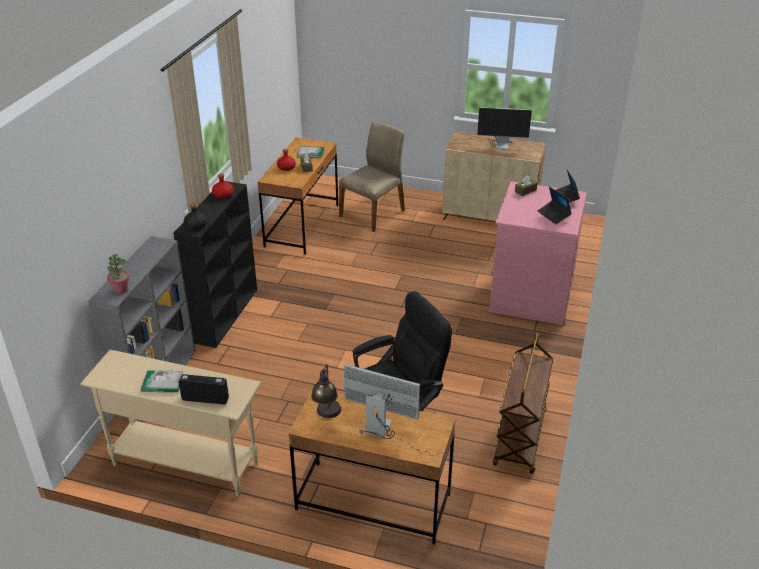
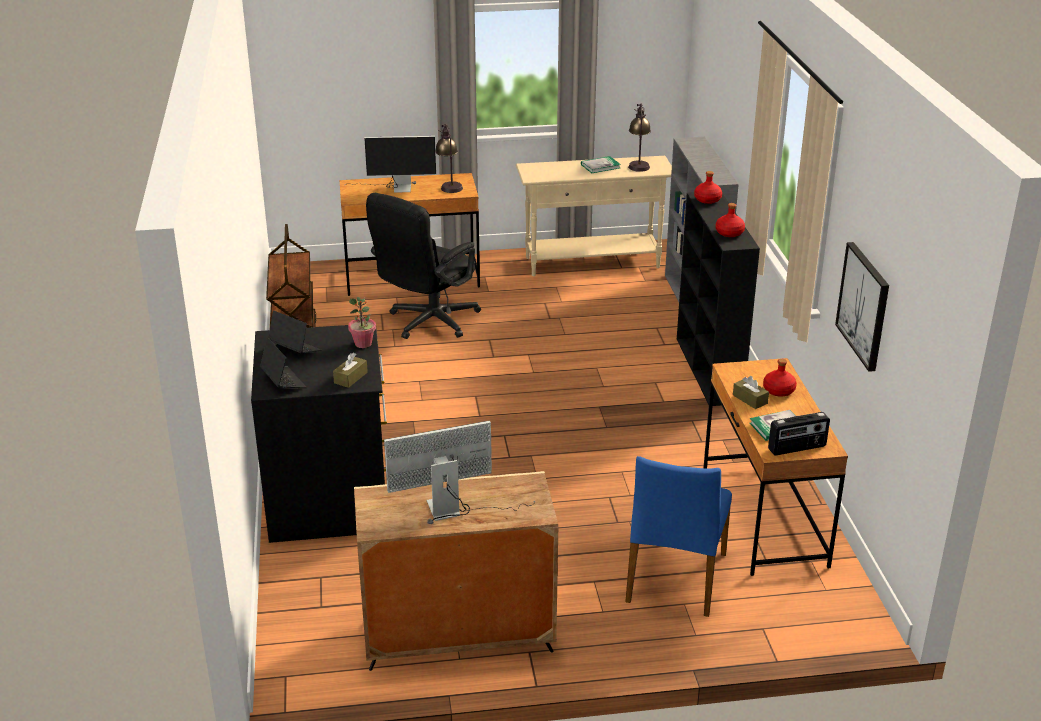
camera: 155 degrees right, 5 degrees down
(121, 290) = (689, 146): potted plant -> potted plant (363, 344)
(123, 375) = (638, 164): none -> table lamp
(196, 226) = (707, 199): black bottle -> red bottle
(205, 399) = (554, 166): radio -> radio (797, 448)
(258, 96) = (864, 305): none -> picture
(373, 213) = (674, 577): beige chair -> blue chair
(530, 295) = (330, 498): pink dresser -> black dresser

